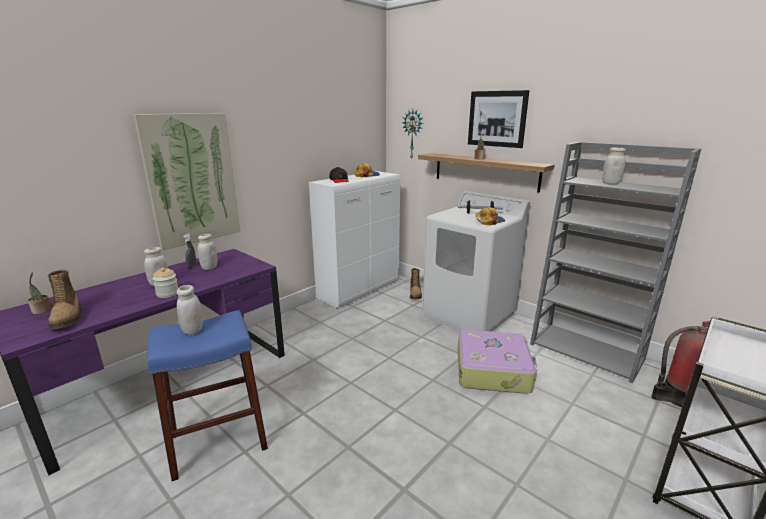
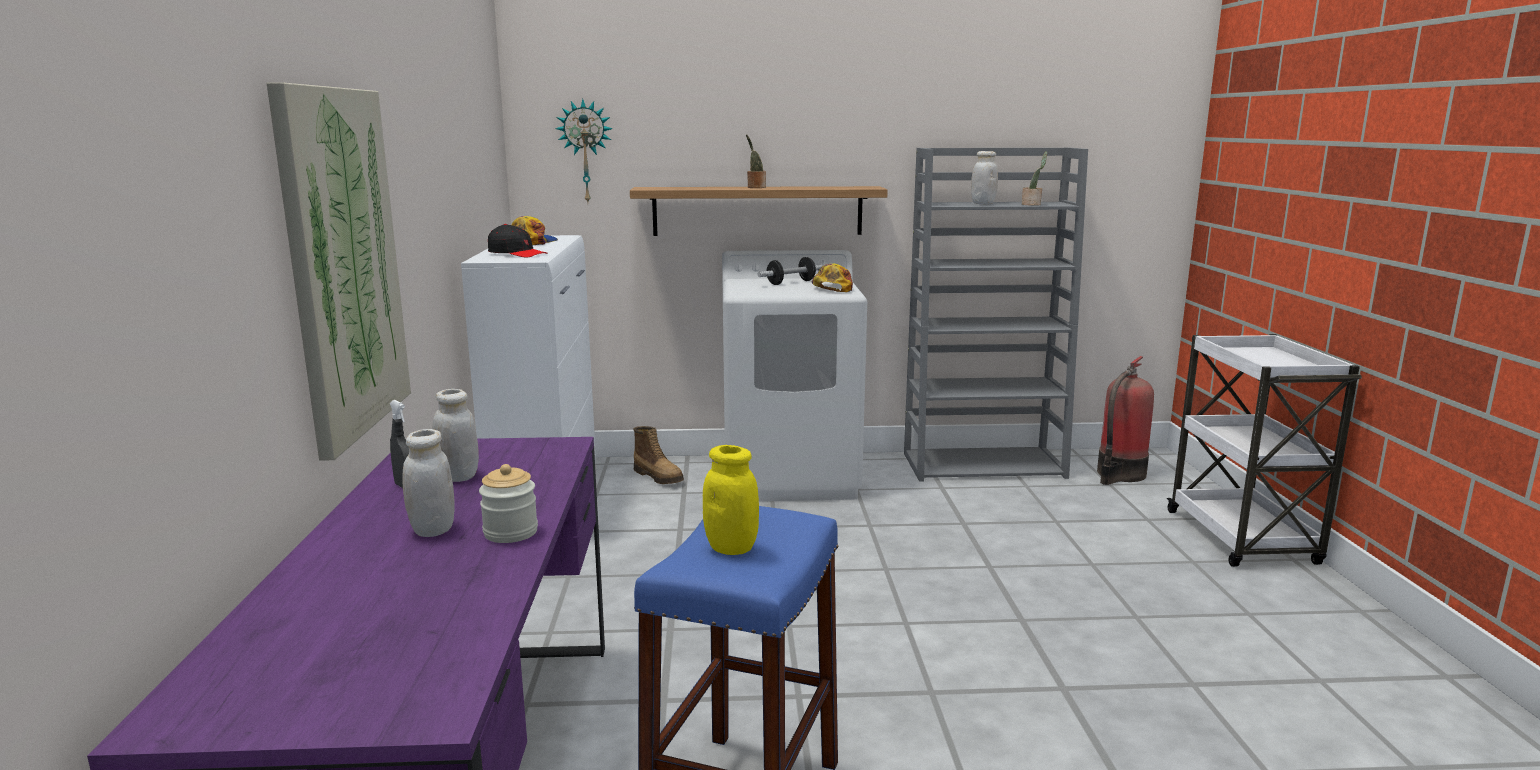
camera: 45 degrees left, 5 degrees down
(42, 311) = (274, 670): potted plant -> potted plant (1032, 204)
(68, 318) = (408, 644): boot -> none
(193, 330) = (731, 548): white jar -> yellow jar
(493, 370) = (931, 525): suitcase -> none
(496, 119) = (771, 116): picture -> none

